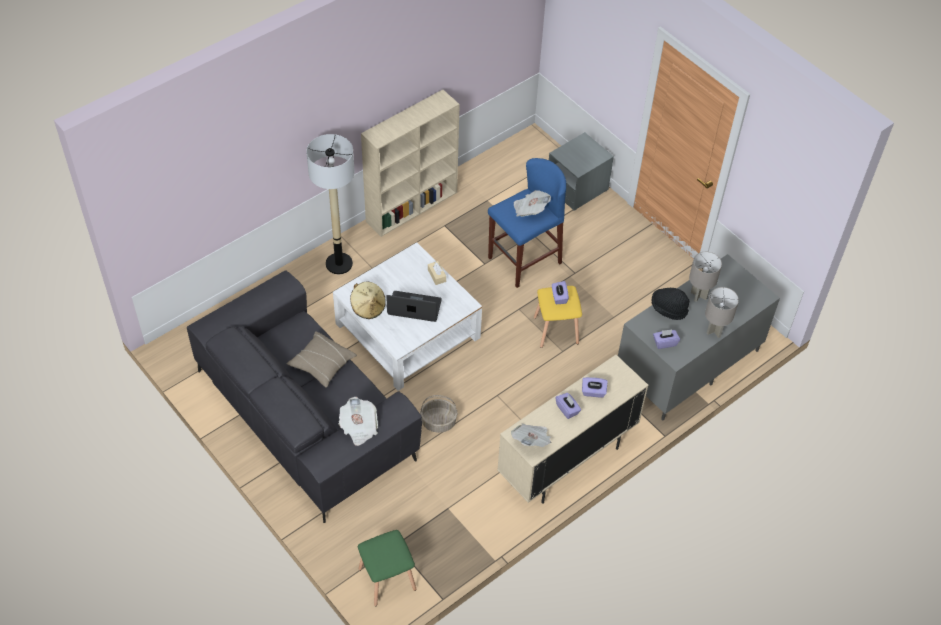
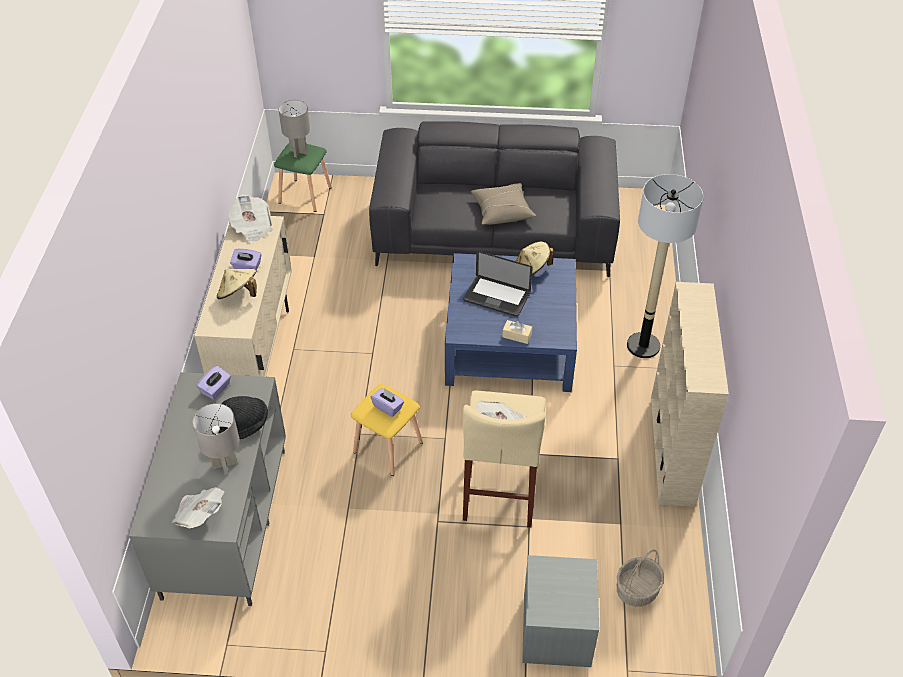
camera: 135 degrees right, 5 degrees down
(359, 427) = (401, 167): newspaper -> newspaper (200, 515)
(407, 330) = (510, 342): white coffee table -> blue coffee table
(414, 307) = (496, 297): laptop -> laptop turned 60 degrees clockwise
(439, 422) = (393, 300): basket -> basket (637, 590)
(524, 260) = (500, 490): blue stool -> beige stool
(593, 392) = (238, 294): purple tissue box -> beige hat
(714, 331) = (175, 439): grey table lamp -> grey table lamp (299, 151)

